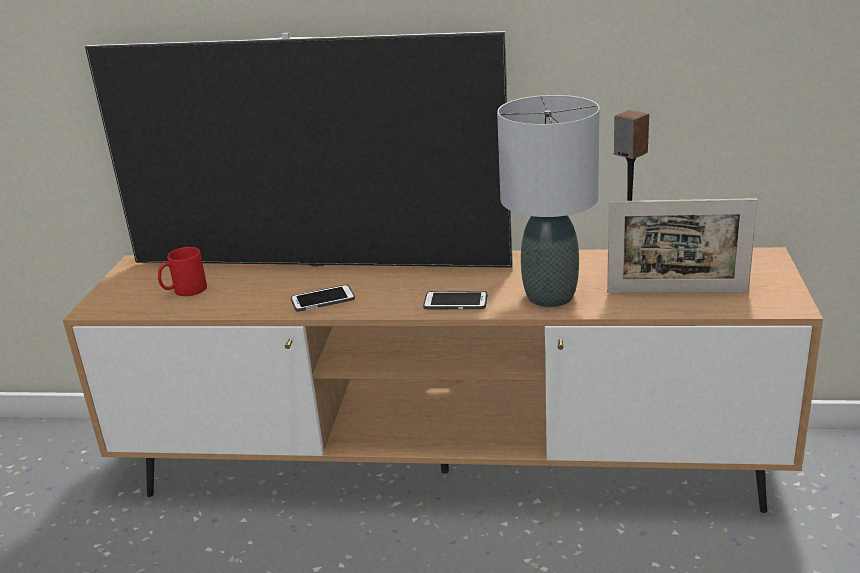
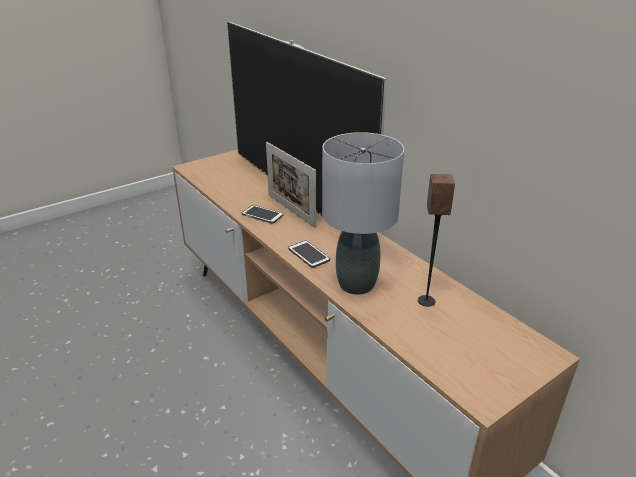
camera: 45 degrees right, 5 degrees up
(184, 291) = (227, 177): red mug -> none
(677, 292) = (430, 333): picture frame -> picture frame (291, 210)

